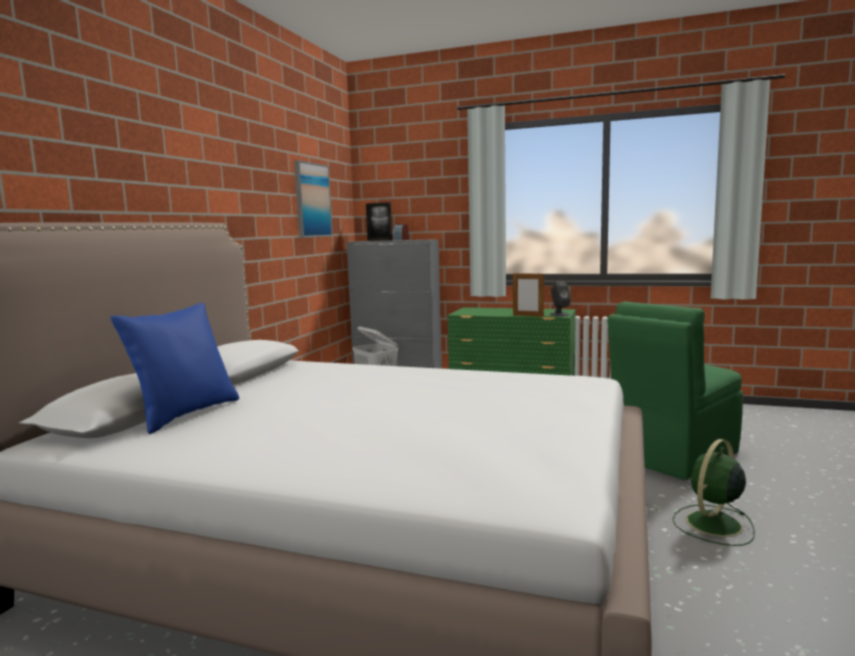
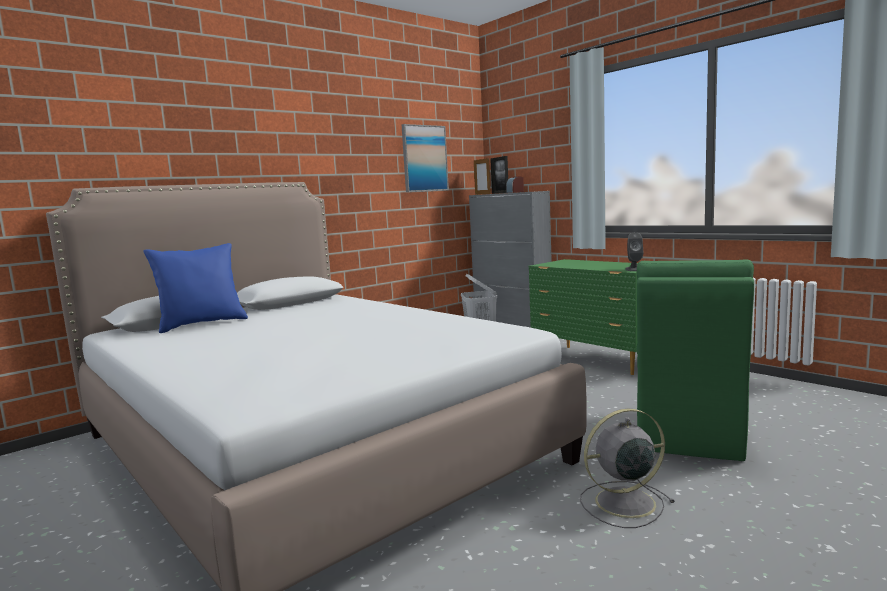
camera: 30 degrees right, 0 degrees up
(528, 315) = (599, 269): picture frame -> picture frame (482, 194)
(672, 455) = (688, 433): green chair -> green chair turned 60 degrees counterclockwise
(712, 525) = (622, 503): green fan -> grey fan

